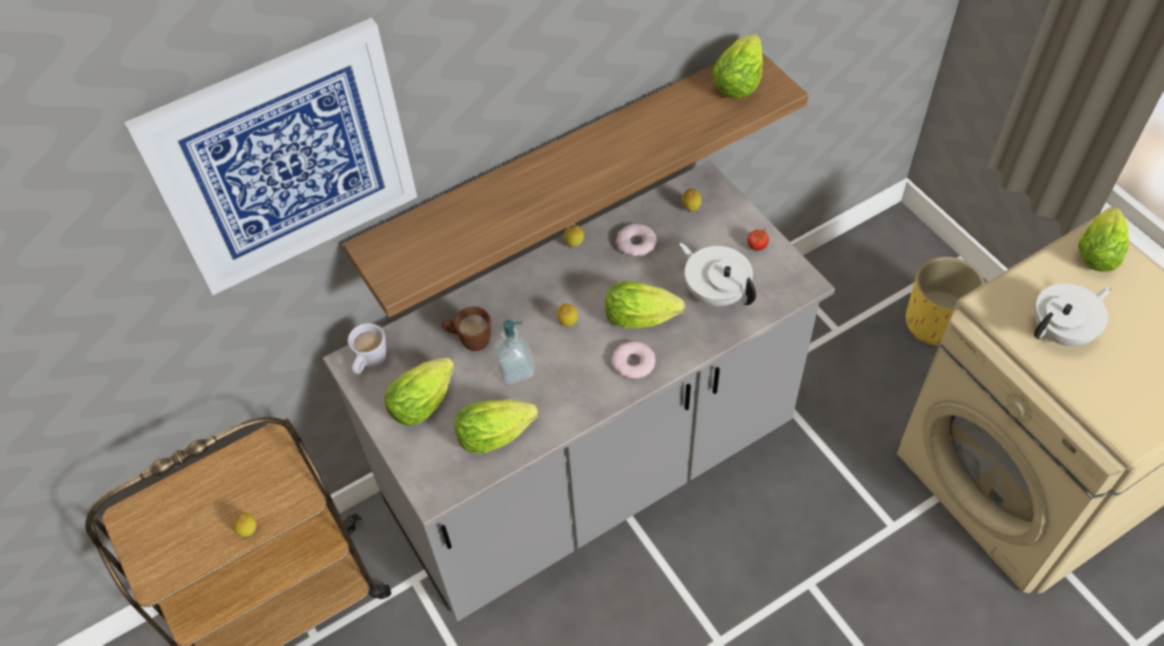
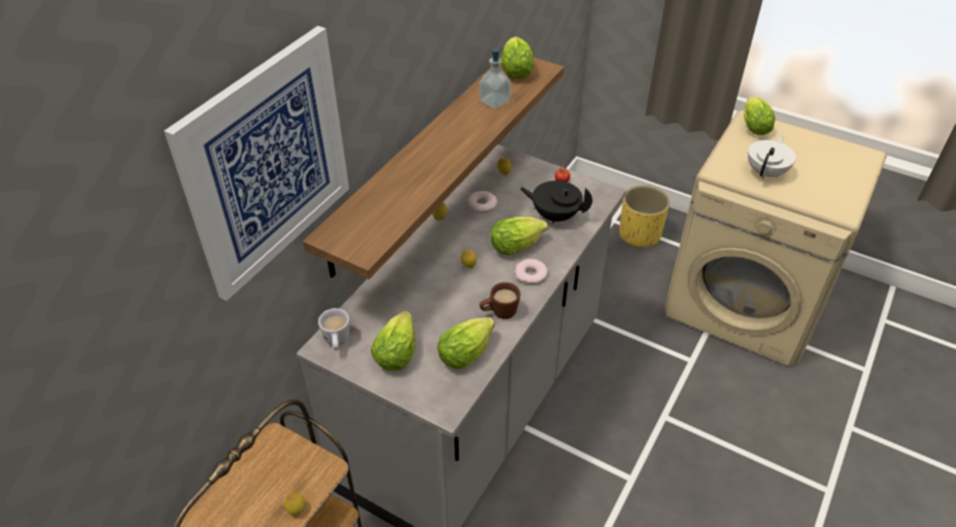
camera: 30 degrees left, 10 degrees down
(469, 340) = (404, 301): brown mug -> brown mug (499, 313)
(515, 370) = (451, 308): soap dispenser -> soap dispenser (494, 102)
(716, 292) = (555, 215): white teapot -> black teapot

